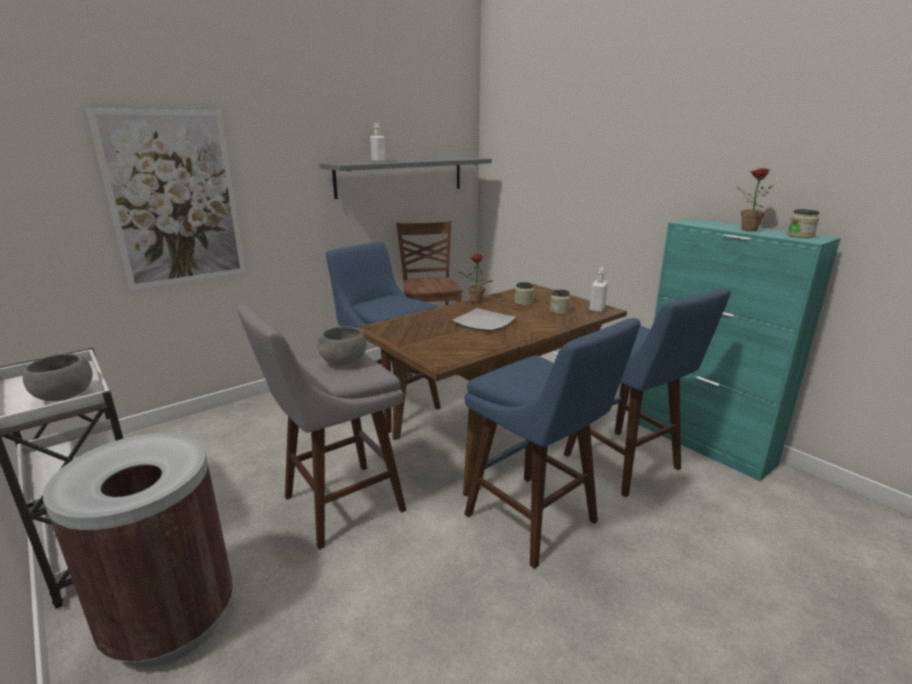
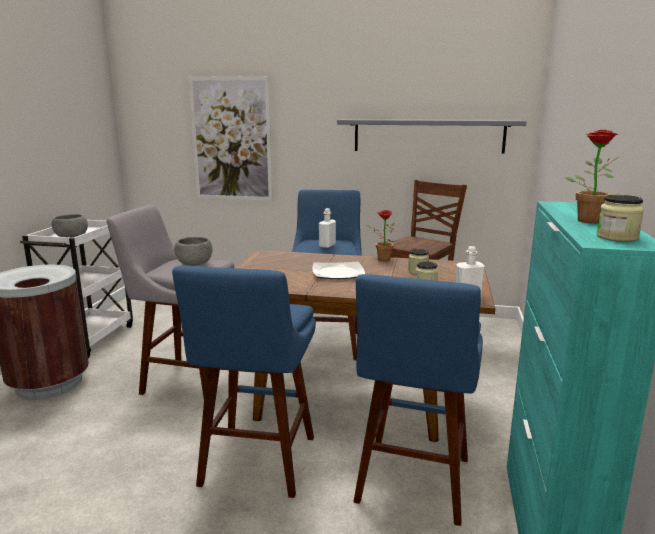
camera: 50 degrees right, 5 degrees down
(378, 161) = (393, 119): white bottle -> white bottle (327, 245)

